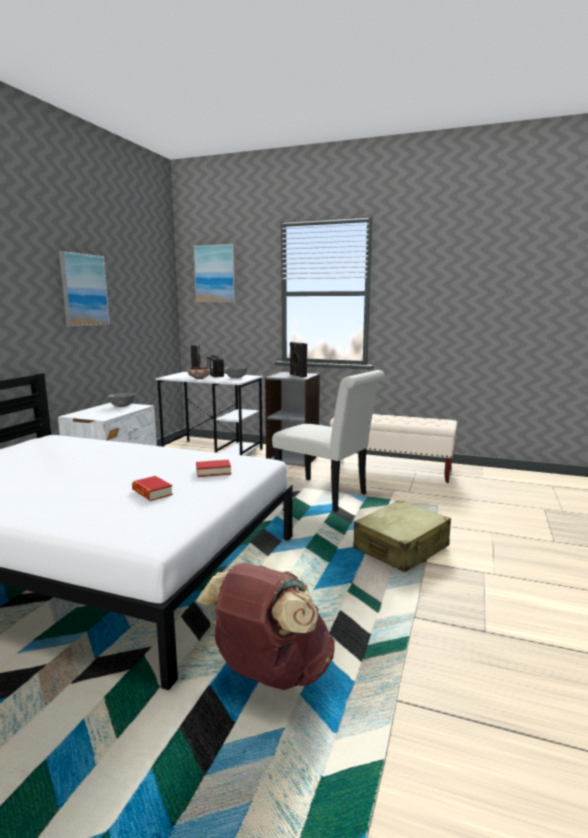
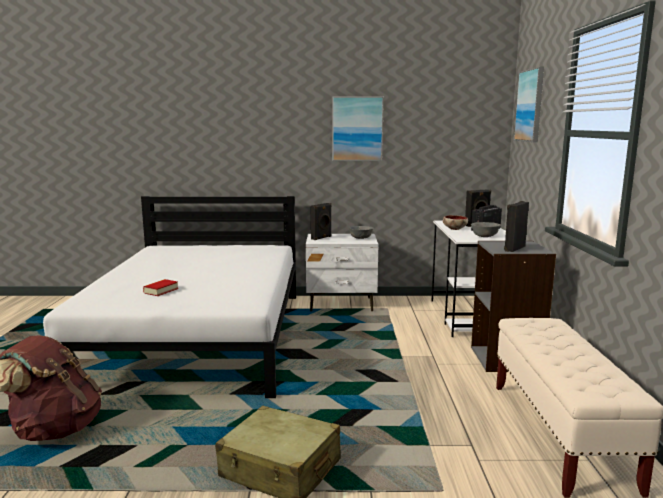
camera: 70 degrees right, 0 degrees up
(91, 414) = (322, 238): none -> black speaker
(213, 472) = (214, 297): book -> none
(326, 496) = (400, 399): white chair -> none

